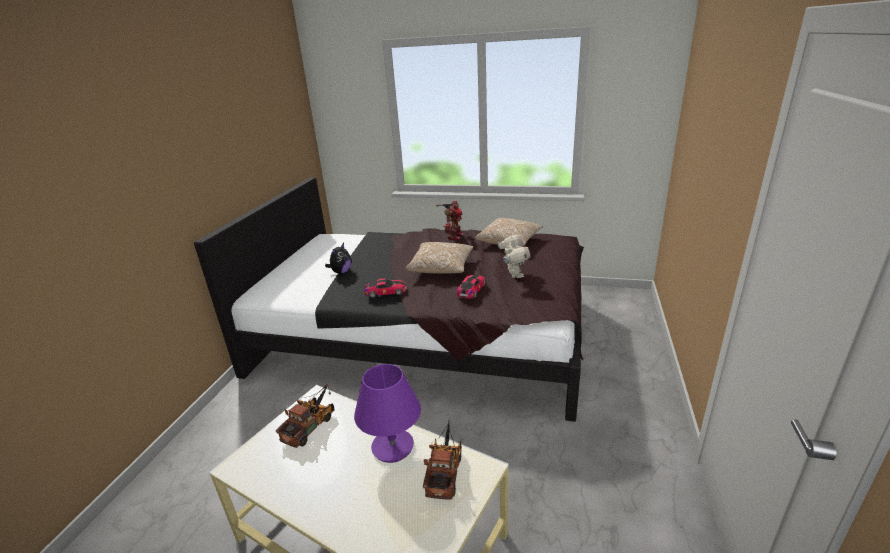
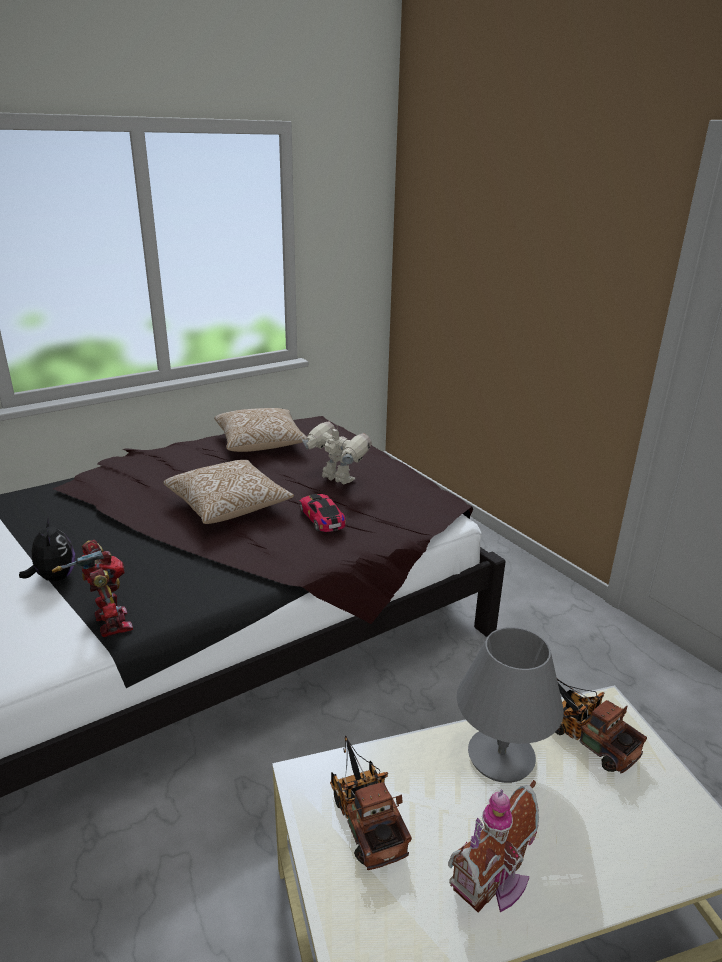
camera: 50 degrees left, 0 degrees up
(309, 484) = (494, 881): none -> toy house
(385, 292) = (201, 571): toy car -> none
(392, 446) = (500, 757): purple table lamp -> grey table lamp
(454, 236) = (172, 458): toy robot -> toy robot (109, 623)

